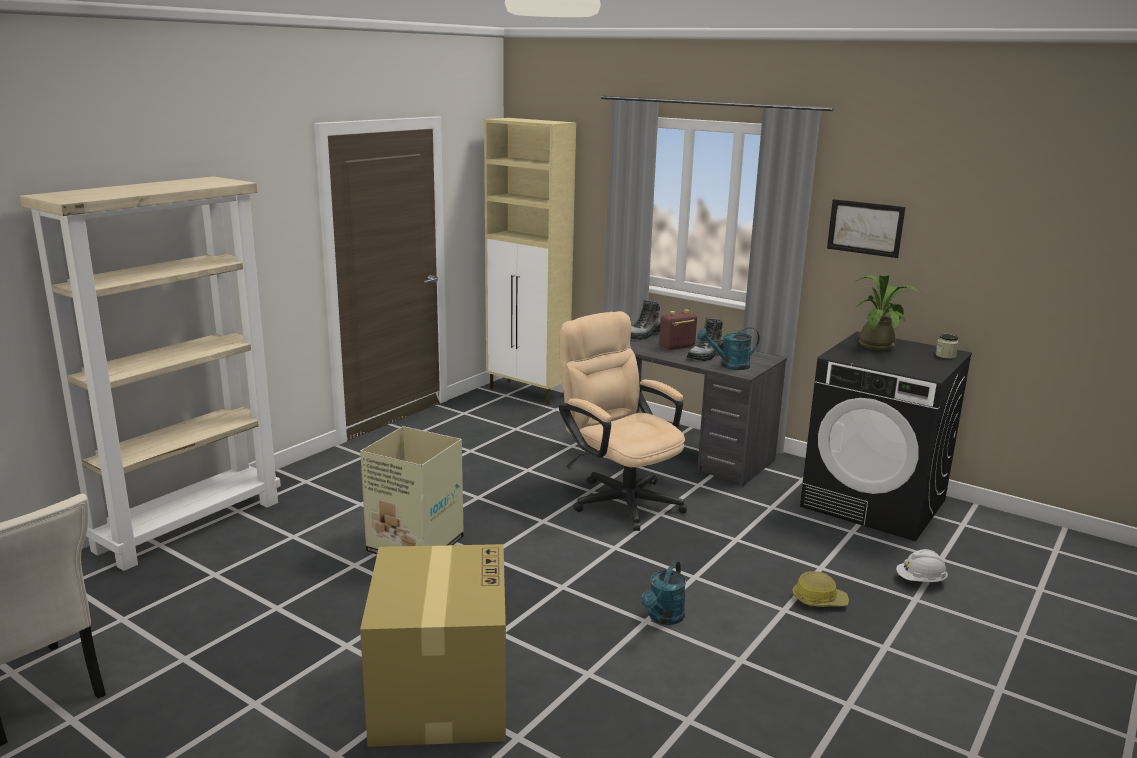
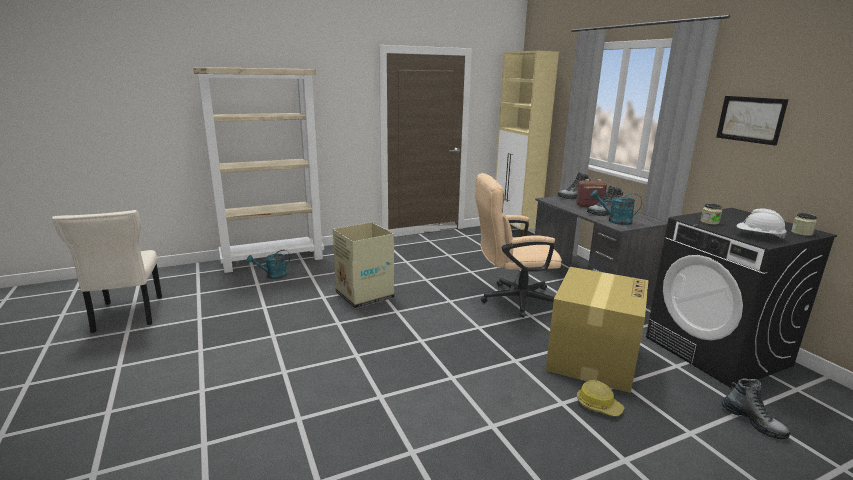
camera: 30 degrees right, 0 degrees up
(440, 691) = (288, 376): cardboard box -> cardboard box (592, 357)
(619, 498) = (512, 300): beige office chair -> beige office chair turned 90 degrees counterclockwise
(663, 618) = (465, 379): turquoise watering can -> turquoise watering can (272, 276)
(860, 357) = (709, 222): none -> jar
(878, 345) = (739, 217): potted plant -> none
(920, 581) = (709, 420): white hard hat -> white hard hat (758, 236)
(953, 569) = (753, 422): none -> boot

